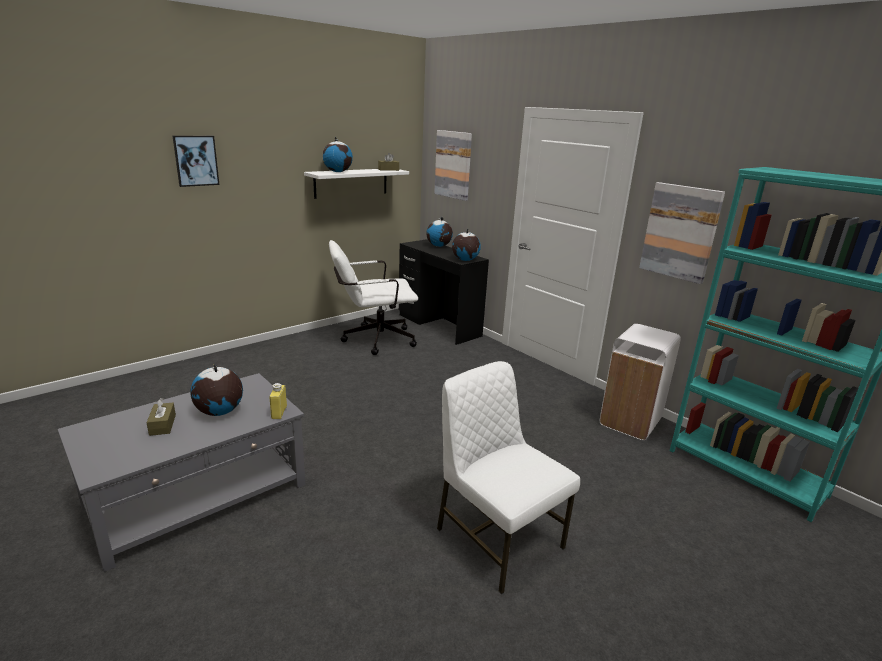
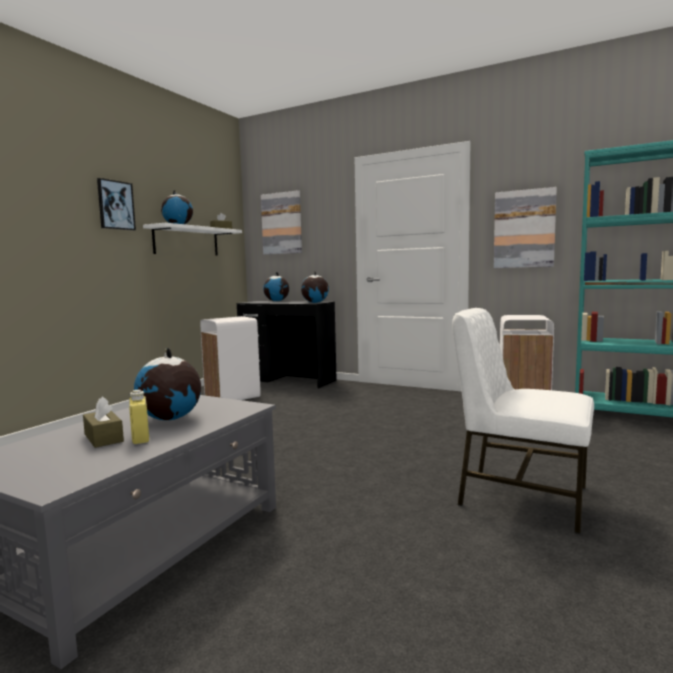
camera: 20 degrees left, 15 degrees down
(196, 160) = (31, 197): picture -> picture (115, 205)
(279, 412) = (246, 408): yellow bottle -> yellow bottle (140, 438)
(372, 340) = (232, 397): white office chair -> white trash can

